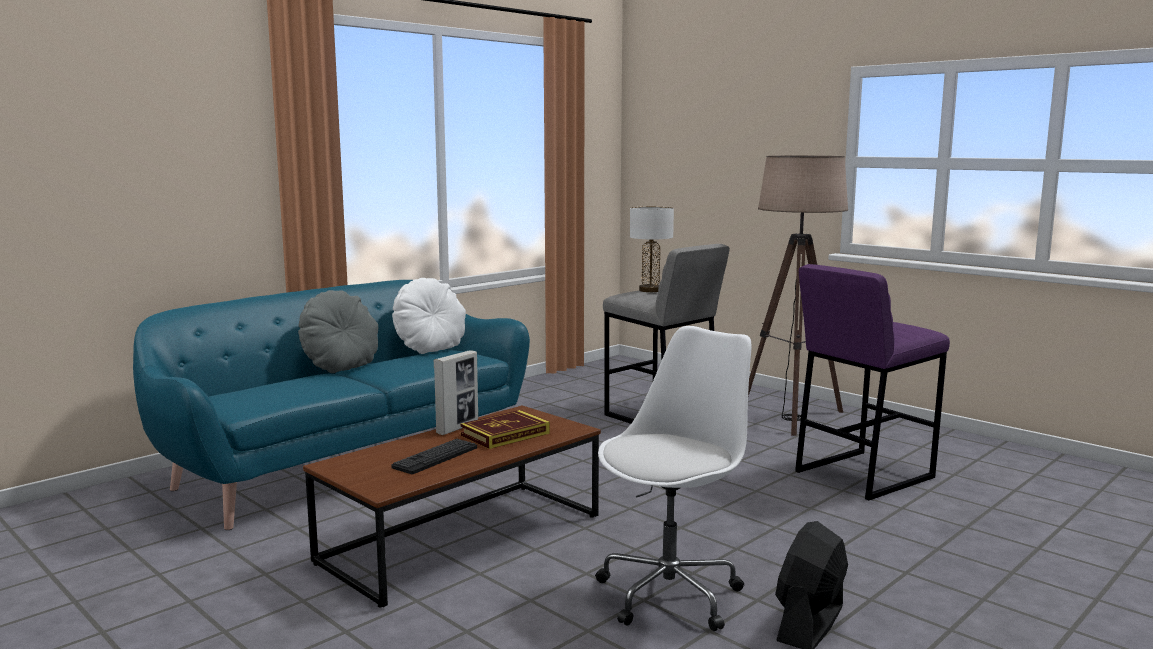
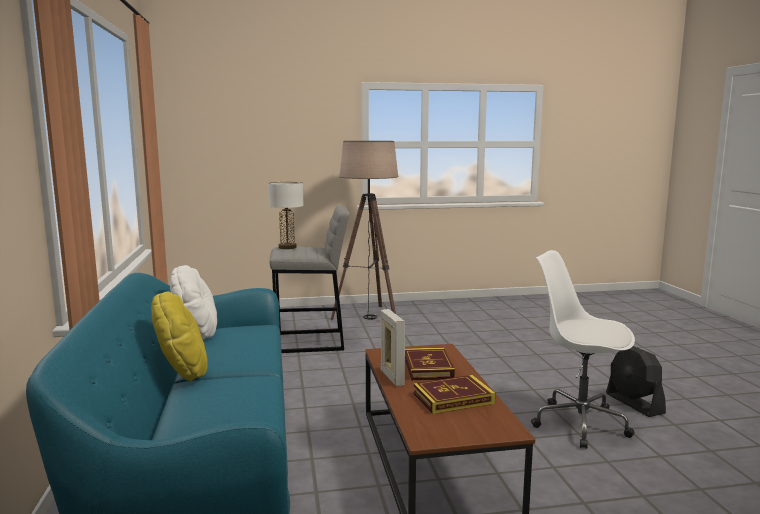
camera: 55 degrees left, 0 degrees up
(341, 369) = (182, 375): grey pillow -> yellow pillow
(435, 457) = (453, 398): keyboard -> book
(671, 594) = (577, 424): white office chair -> white office chair turned 45 degrees counterclockwise
(862, 475) = (472, 333): purple stool -> none

